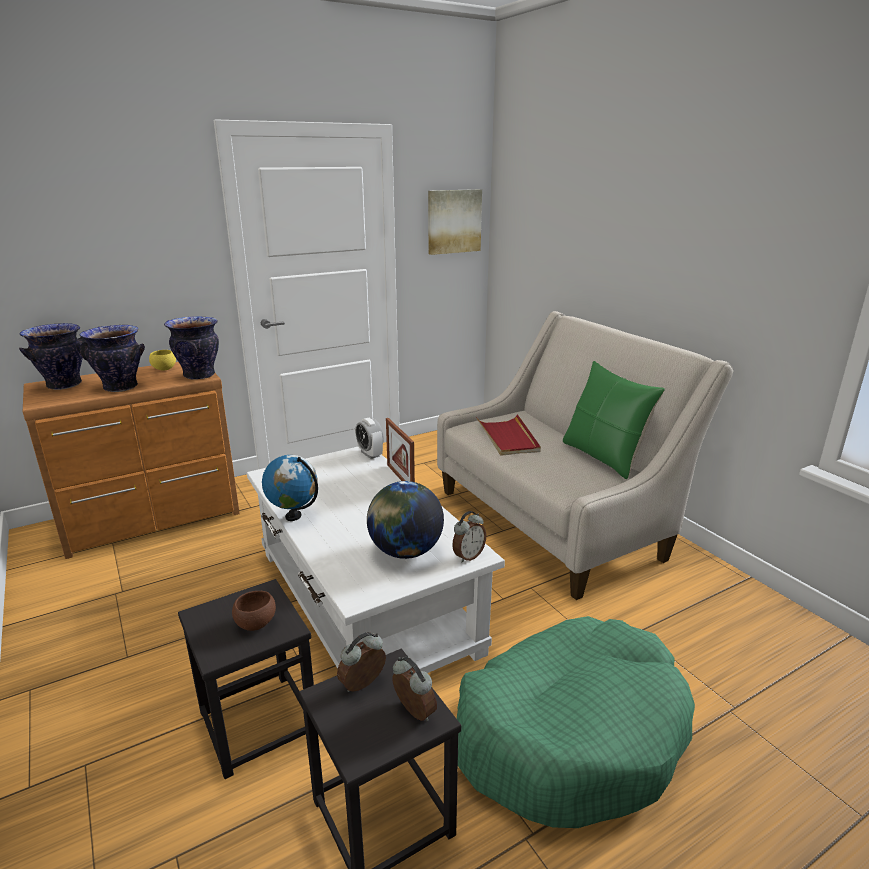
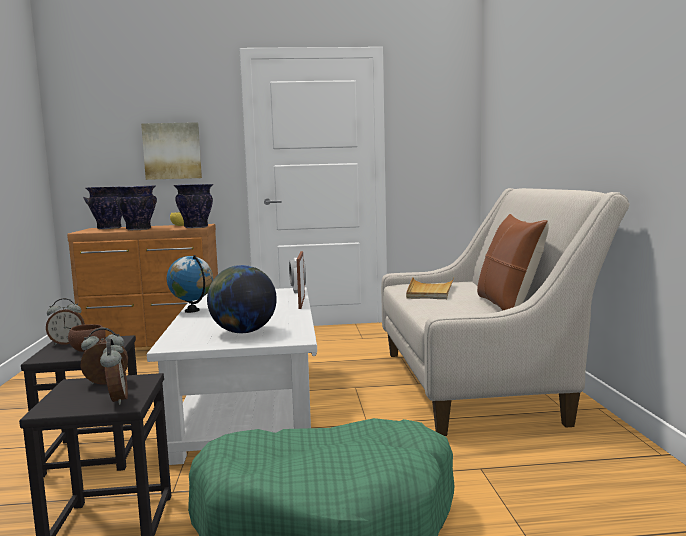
camera: 25 degrees right, 15 degrees down
(453, 221) = (442, 126): picture -> picture (172, 151)
(468, 556) = (288, 339): alarm clock -> alarm clock (67, 343)
(508, 438) = (430, 291): red tray -> beige tray
(603, 457) = (508, 306): green pillow -> brown pillow

